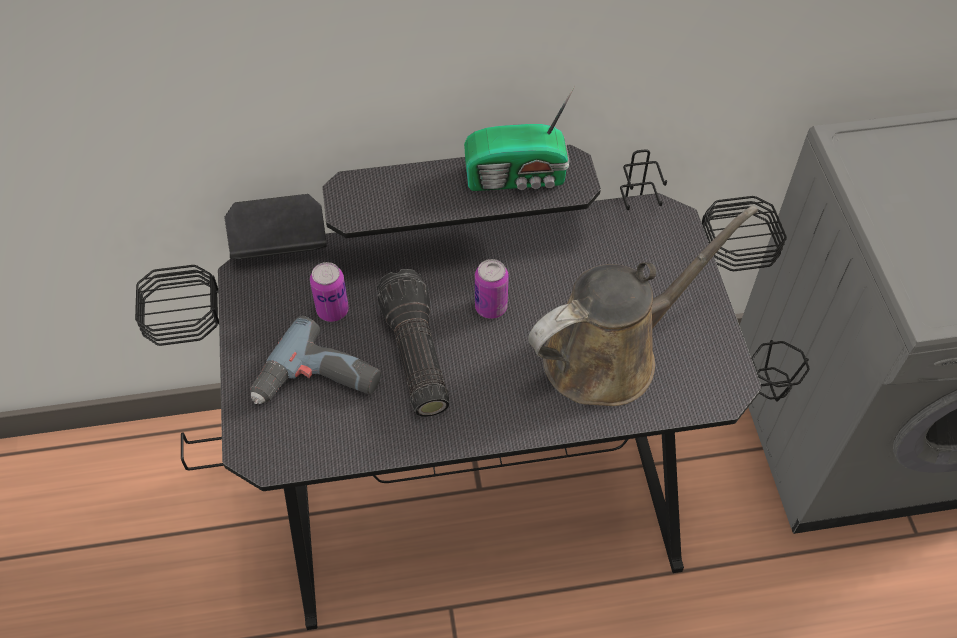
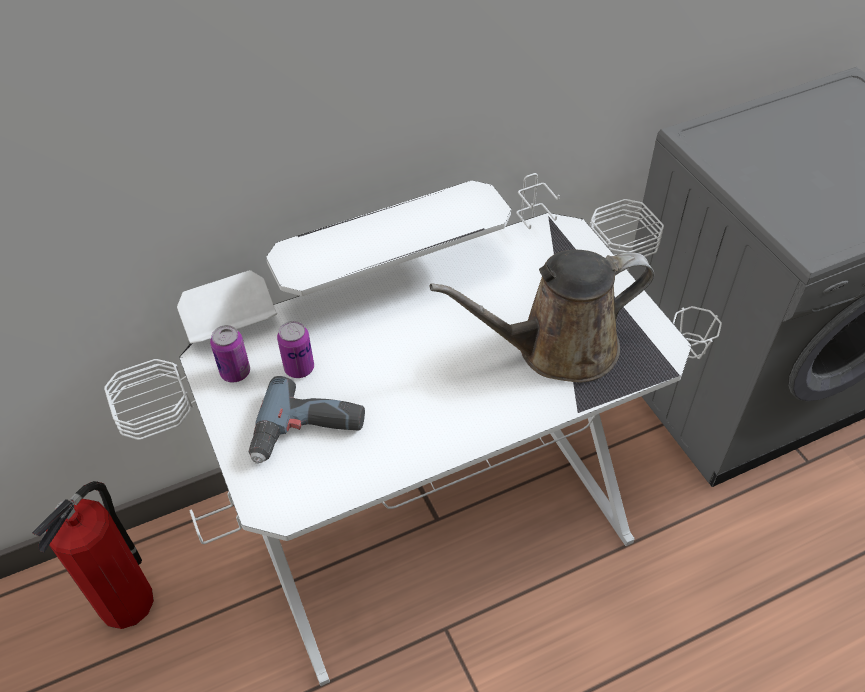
camera: 15 degrees left, 5 degrees down
(145, 490) = (127, 601): none -> fire extinguisher
(413, 354) = (386, 388): flashlight -> none
(478, 486) = (436, 517): black desk -> white desk
(491, 307) = (440, 334): can -> can (235, 372)
(518, 177) = (438, 214): radio -> none
(610, 354) = (557, 348): brown watering can -> brown watering can turned 150 degrees counterclockwise

